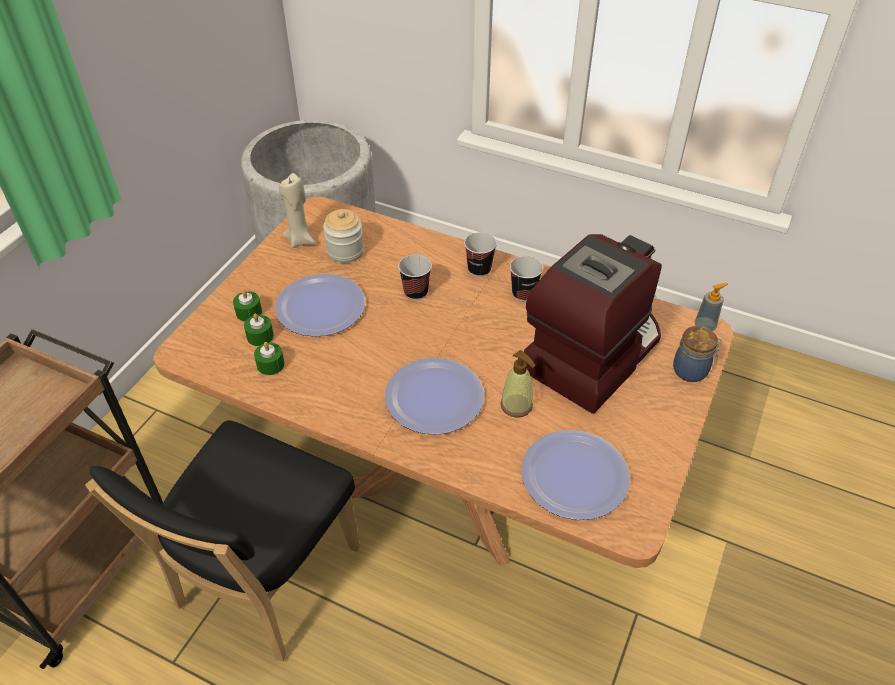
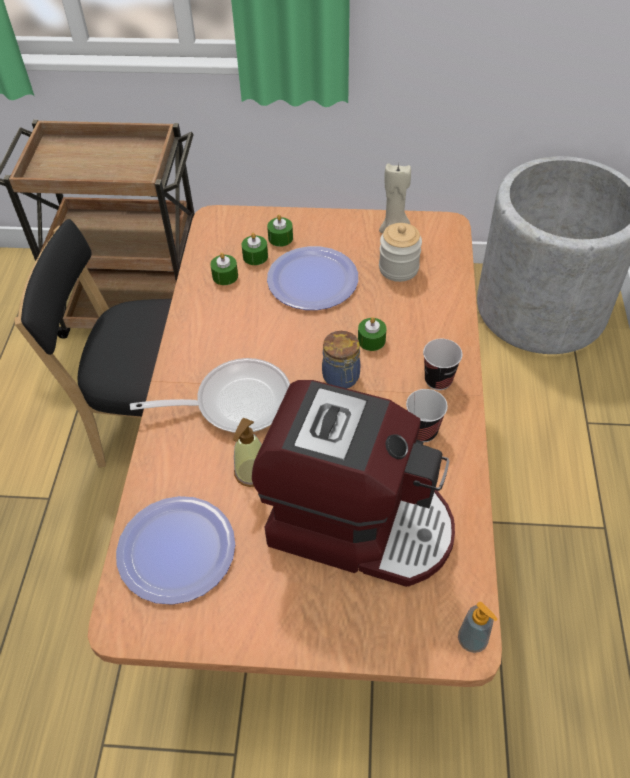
camera: 70 degrees right, 5 degrees up
(416, 292) = (371, 340): cup -> green candle
(434, 397) = (234, 402): plate -> frying pan
(692, 371) = (383, 639): jar -> jar (341, 378)

